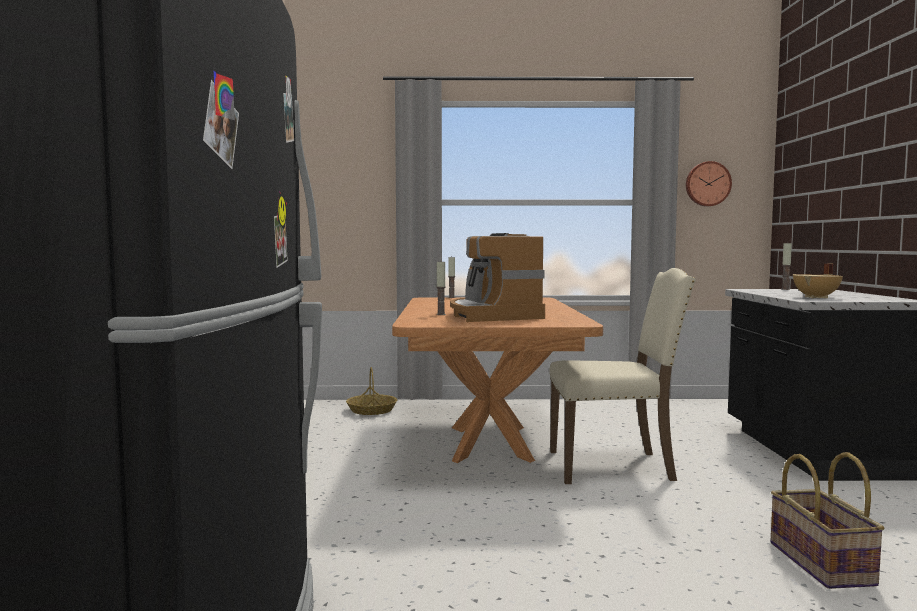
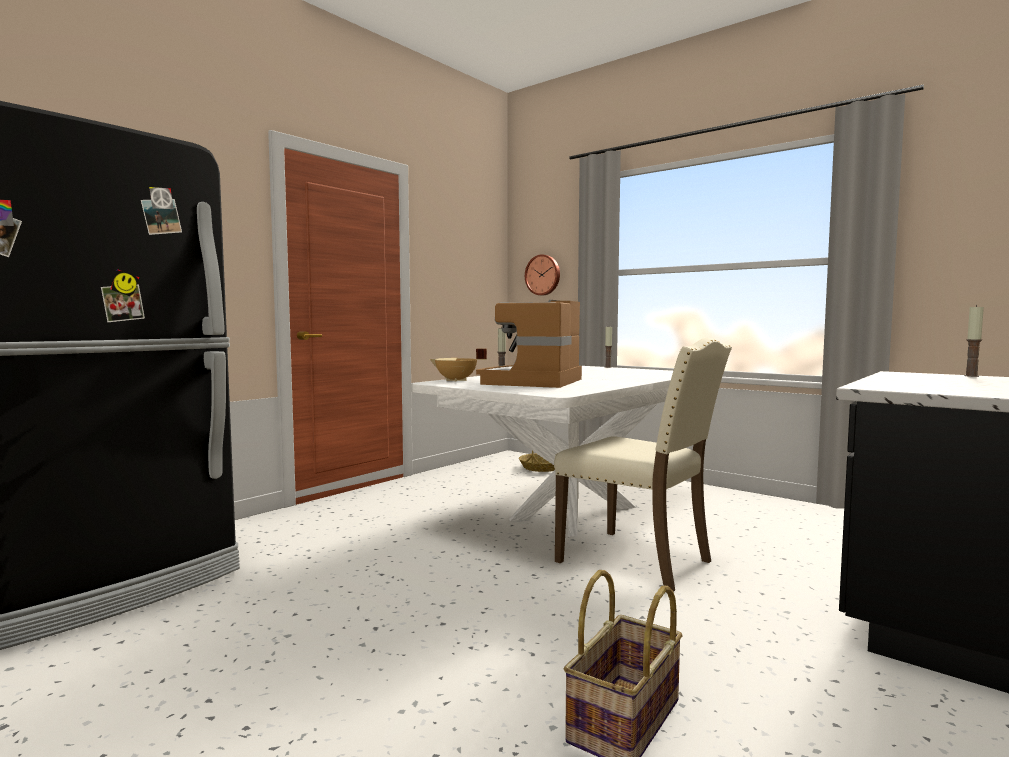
camera: 40 degrees right, 0 degrees up
(489, 443) = (572, 512): brown dining table -> white dining table
(707, 184) = (955, 228): wall clock -> wall clock (543, 275)
(817, 297) = (915, 386): beige cooking pot -> beige cooking pot (456, 380)

